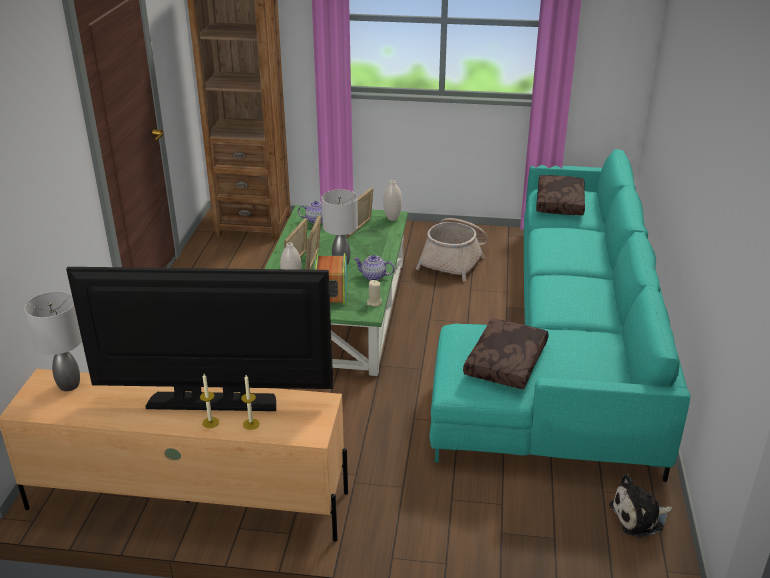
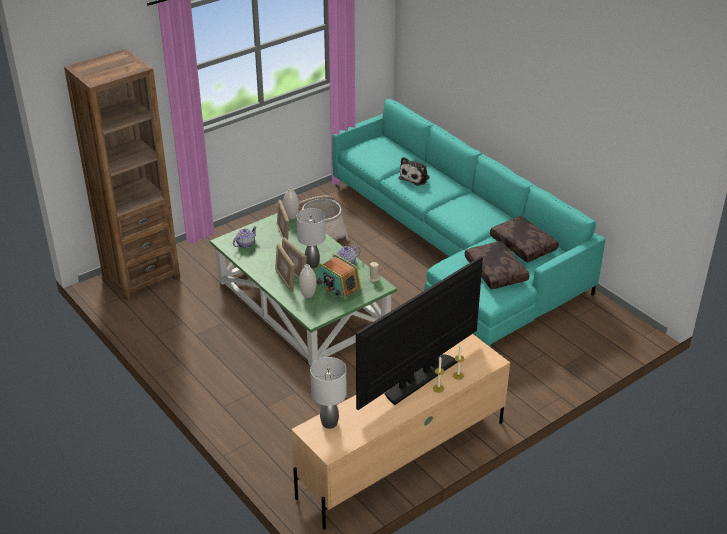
camera: 45 degrees left, 5 degrees up
(561, 203) = (377, 154): brown pillow -> brown pillow (524, 245)
(639, 517) = (605, 319): plush toy -> plush toy (415, 177)

